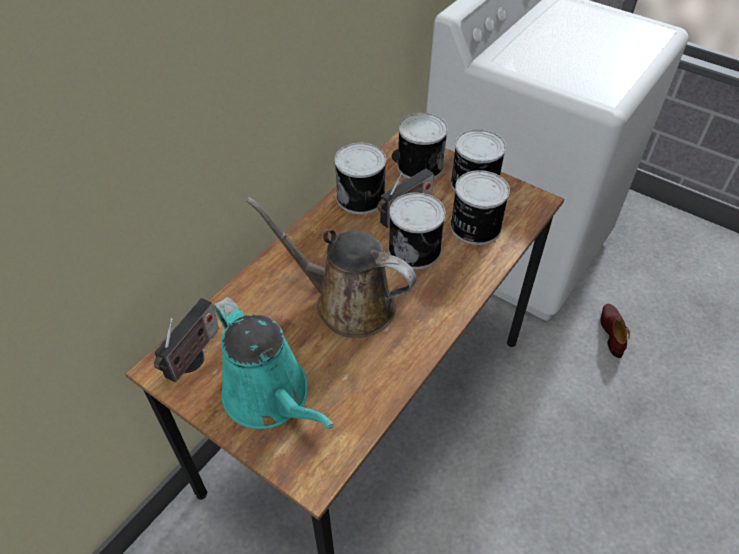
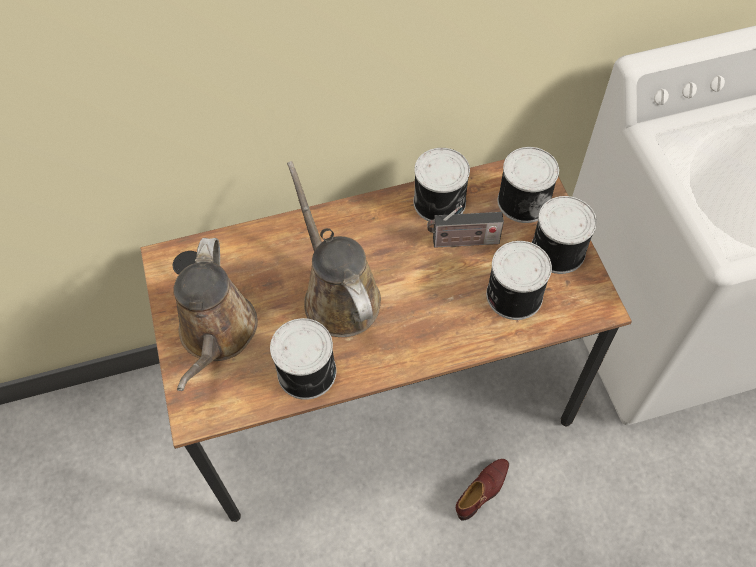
camera: 40 degrees right, 10 degrees up
(191, 355) = (192, 263): radio -> none
(271, 397) = (217, 334): turquoise watering can -> brown watering can
(415, 249) = (439, 282): can -> can (308, 372)
(612, 332) = (682, 482): brown shoe -> brown shoe (483, 490)

